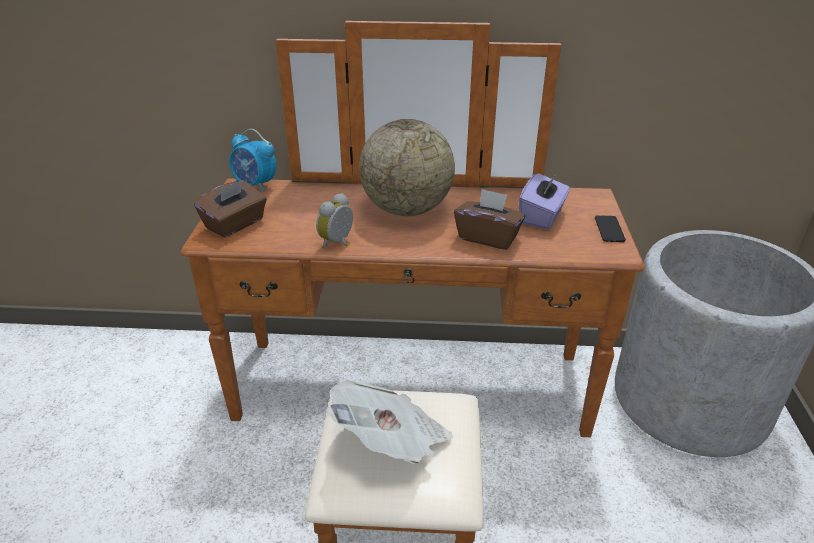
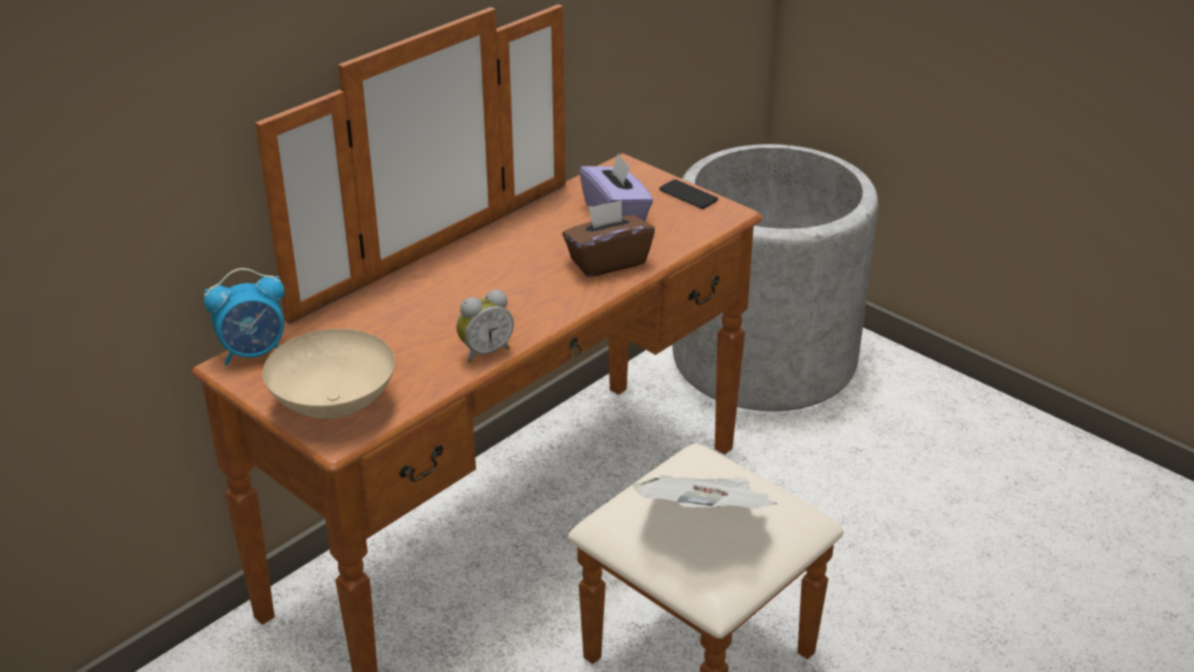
camera: 50 degrees left, 0 degrees up
(235, 224) = (333, 403): brown tissue box -> beige bowl
(338, 243) = (485, 351): alarm clock -> alarm clock turned 105 degrees counterclockwise
(406, 210) = (482, 280): globe -> none

